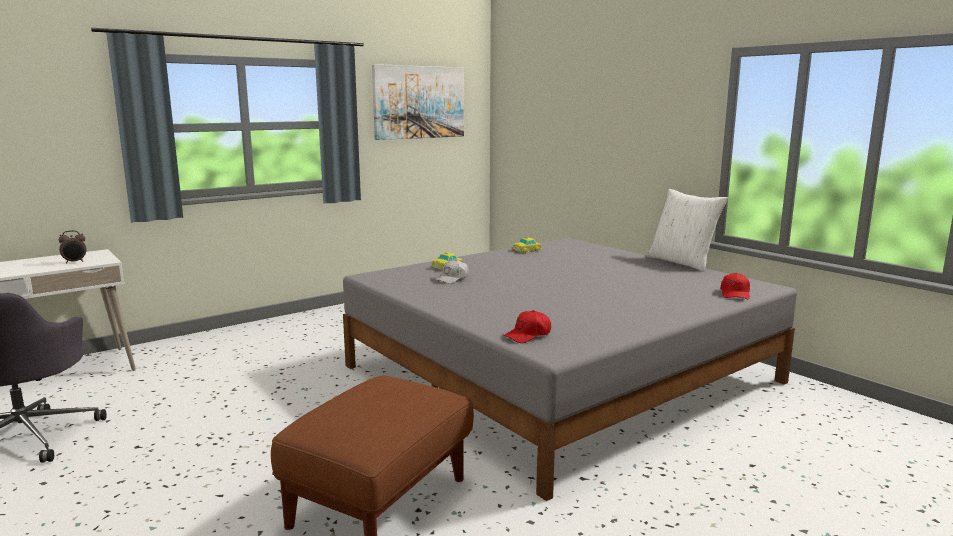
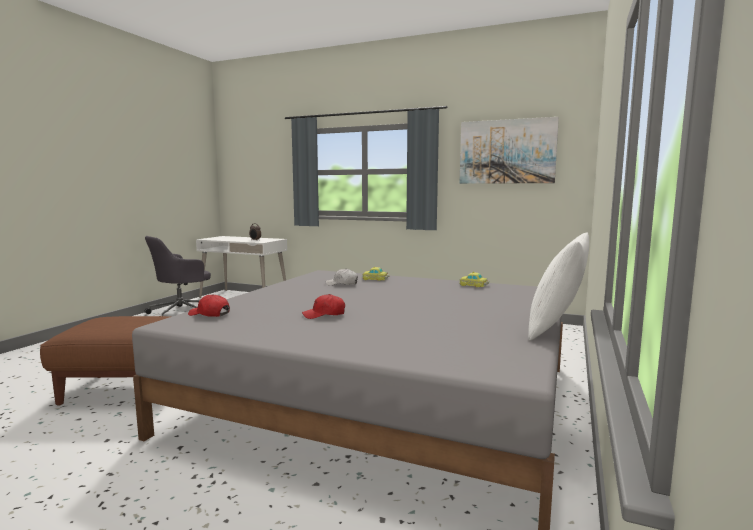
camera: 60 degrees right, 5 degrees down
(735, 294) = (444, 361): red cap -> red cap (324, 315)

